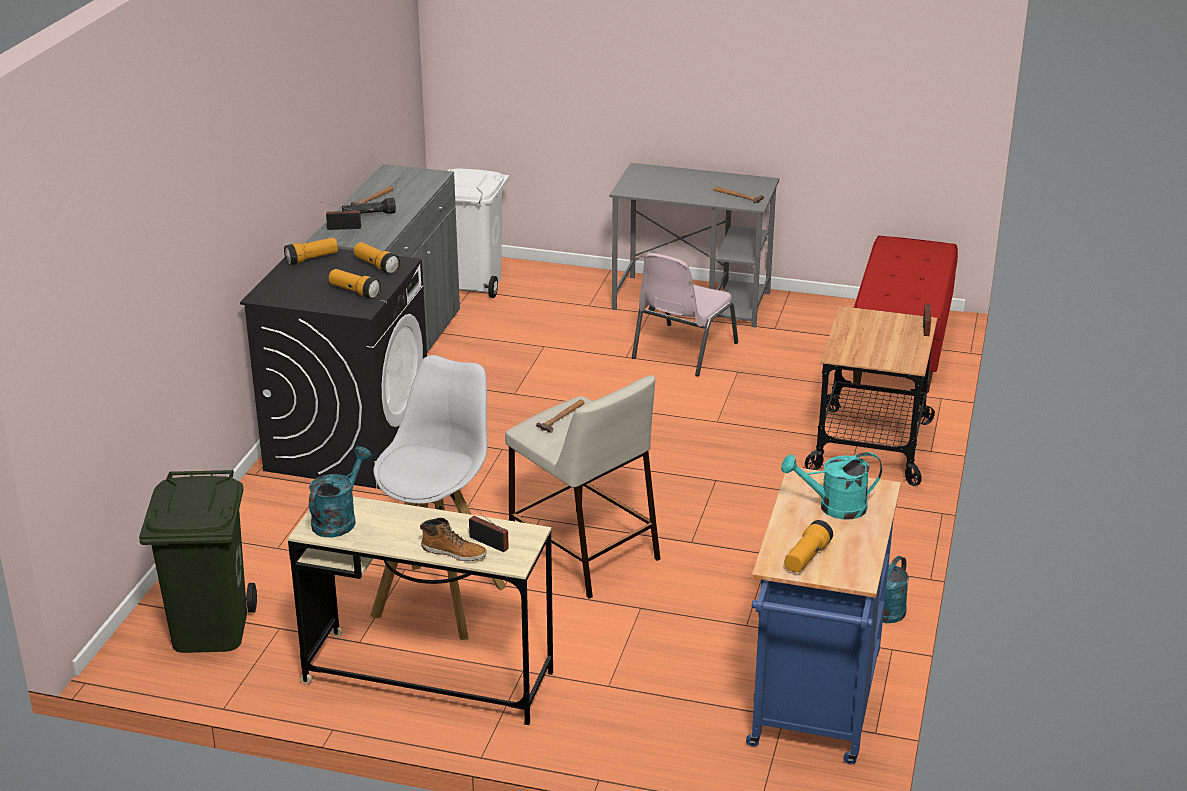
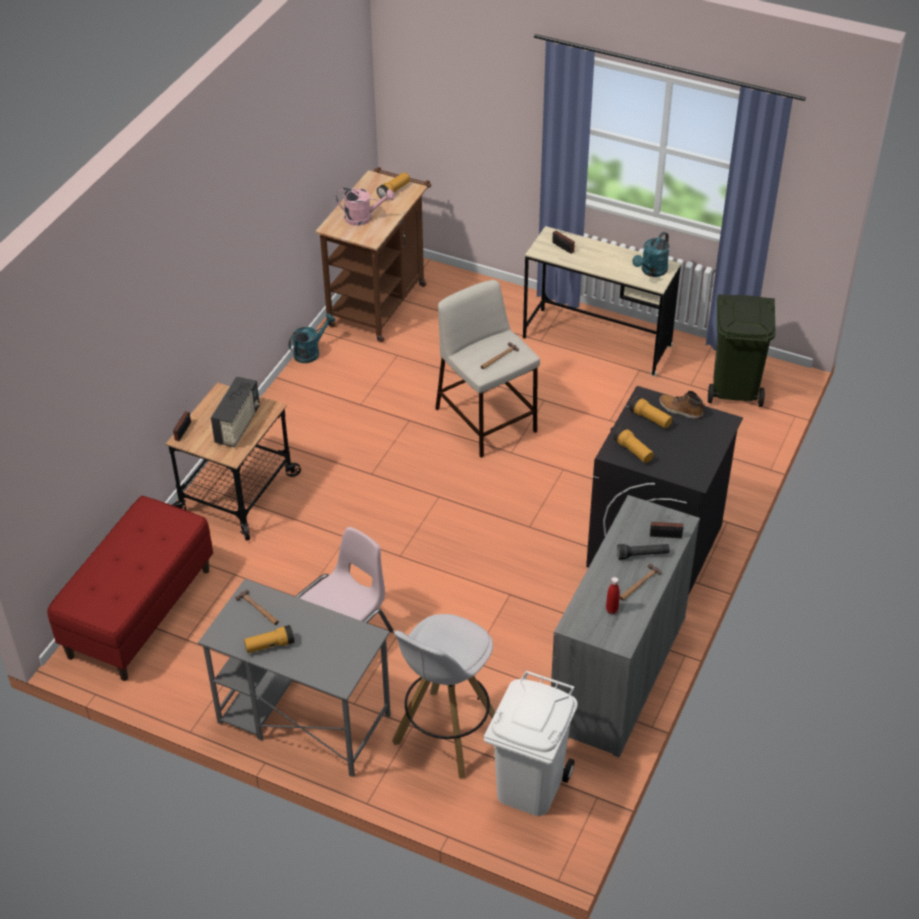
camera: 170 degrees left, 15 degrees up
(312, 259) = (690, 467): flashlight -> flashlight (270, 645)
(400, 184) = (612, 610): none -> red bottle
(440, 600) = (587, 393): white stool -> white stool (446, 735)
(454, 552) = (583, 243): boot -> boot (680, 410)
(814, 709) = (380, 301): blue cart -> brown cart
(834, 507) = (363, 218): turquoise watering can -> pink watering can
(865, 337) = (238, 426): none -> radio

